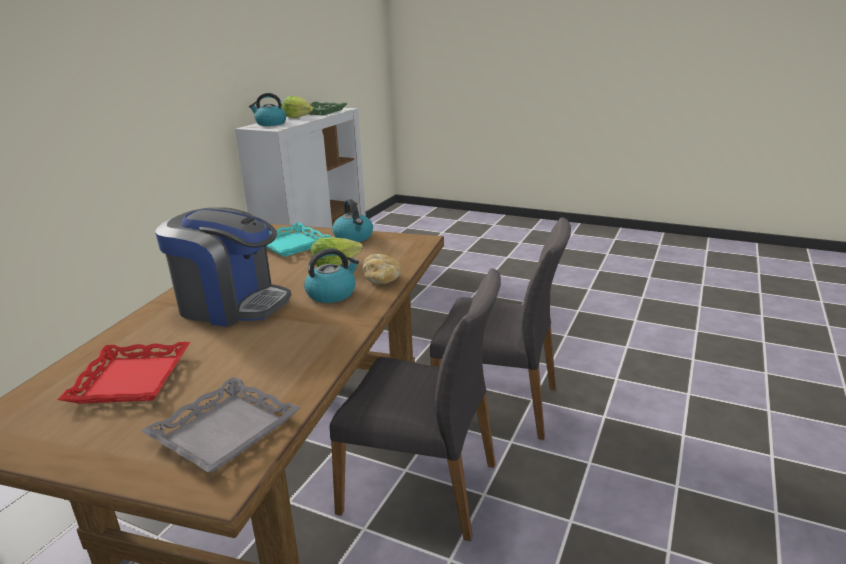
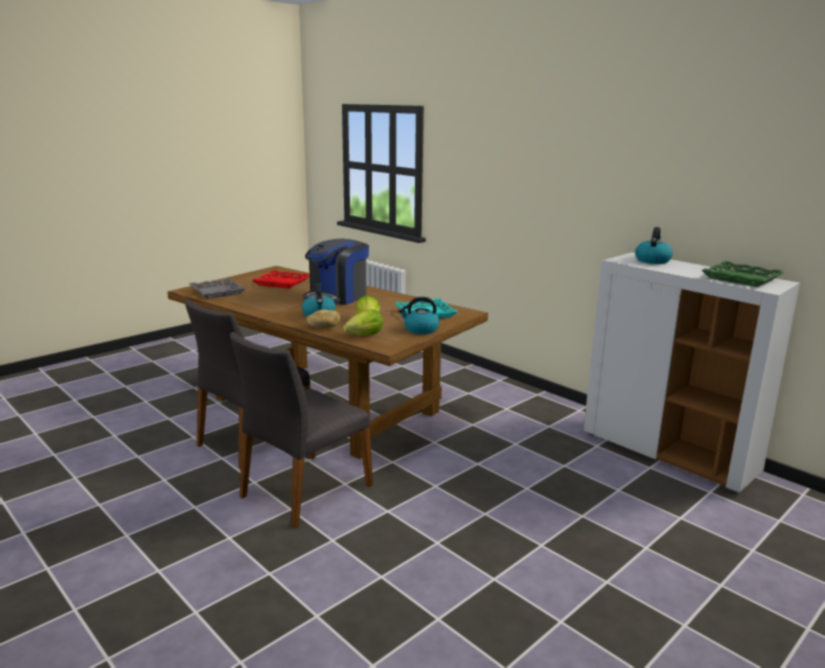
camera: 110 degrees right, 5 degrees down
(297, 117) = (692, 269): lettuce -> lettuce (365, 335)

